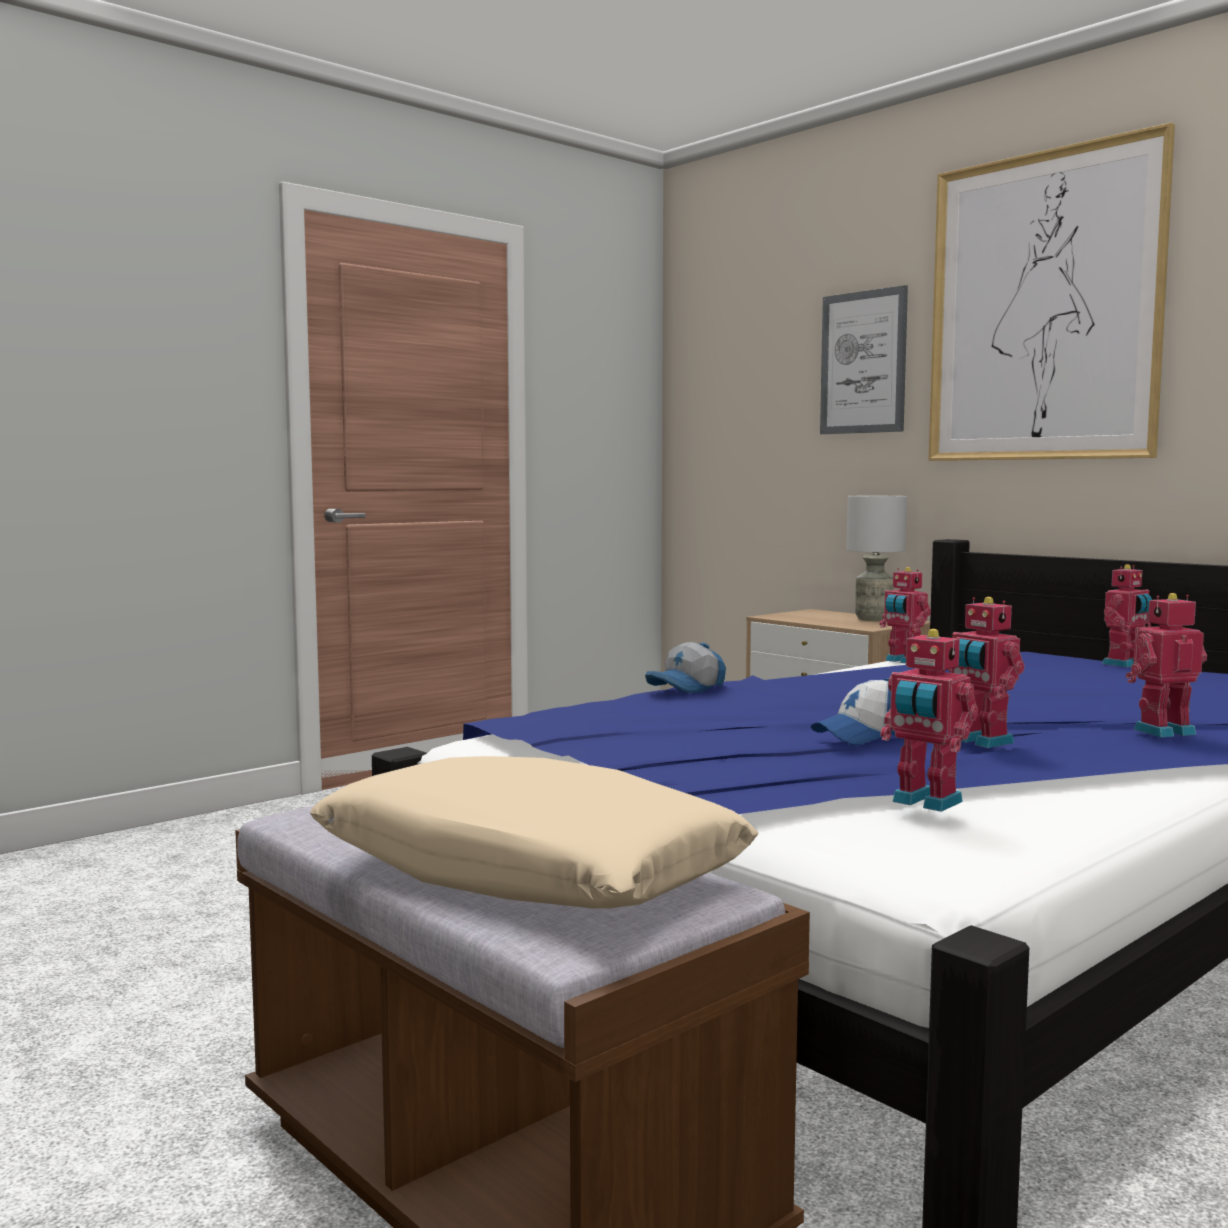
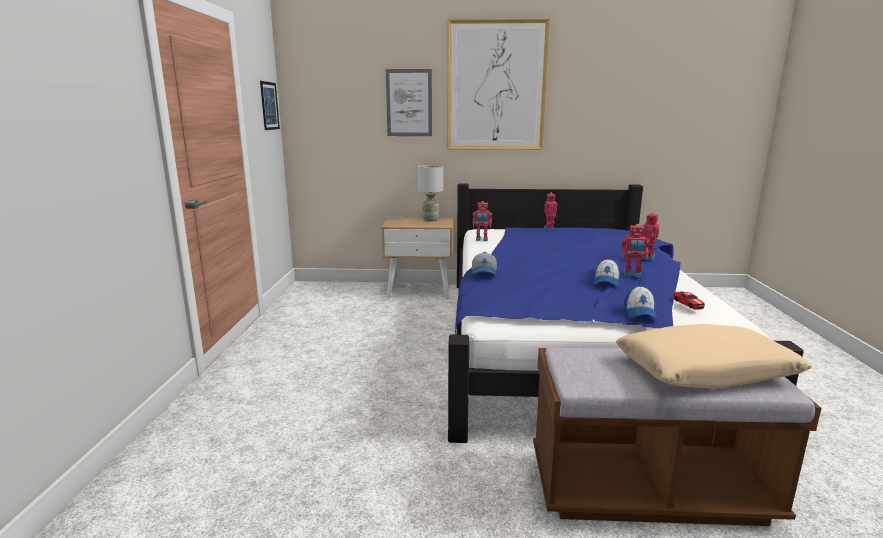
camera: 45 degrees left, 10 degrees up
(621, 383) = (269, 106): none -> picture
(735, 781) = (639, 312): none -> cap
(925, 802) = (688, 303): toy robot -> toy car

